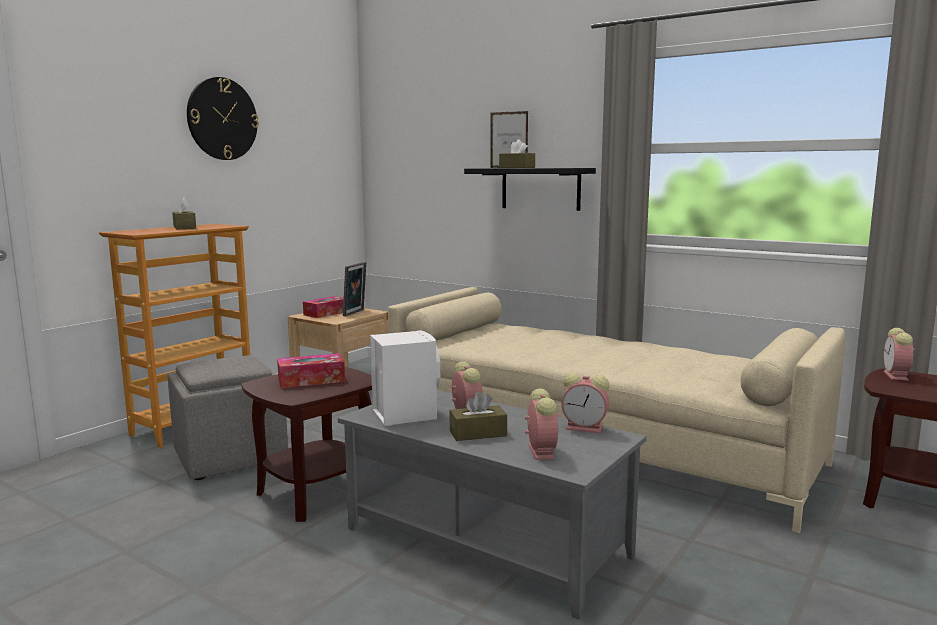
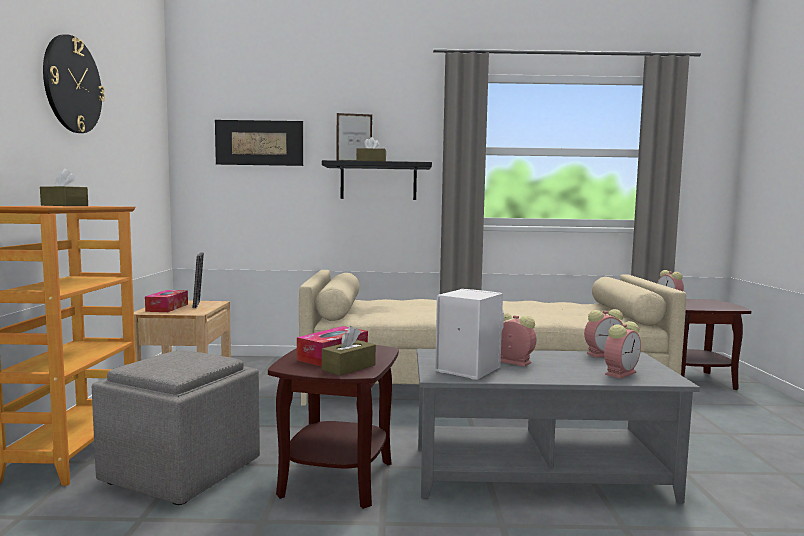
camera: 35 degrees left, 5 degrees down
(430, 148) = (259, 143): none -> picture
(478, 433) = (553, 371): brown tissue box -> brown tissue box (349, 367)
(540, 451) = (621, 373): alarm clock -> alarm clock turned 90 degrees clockwise

